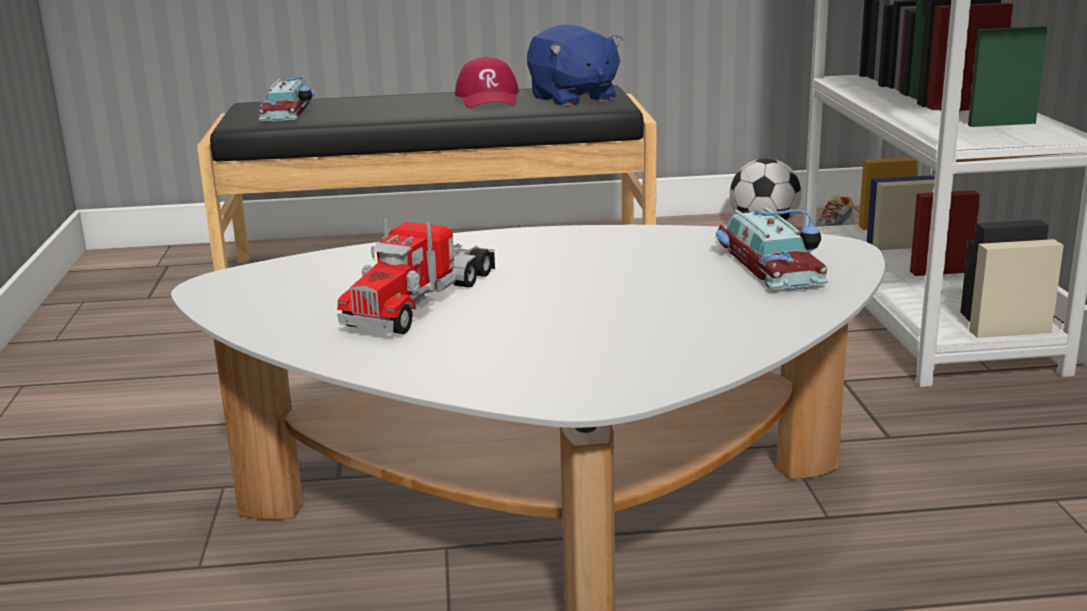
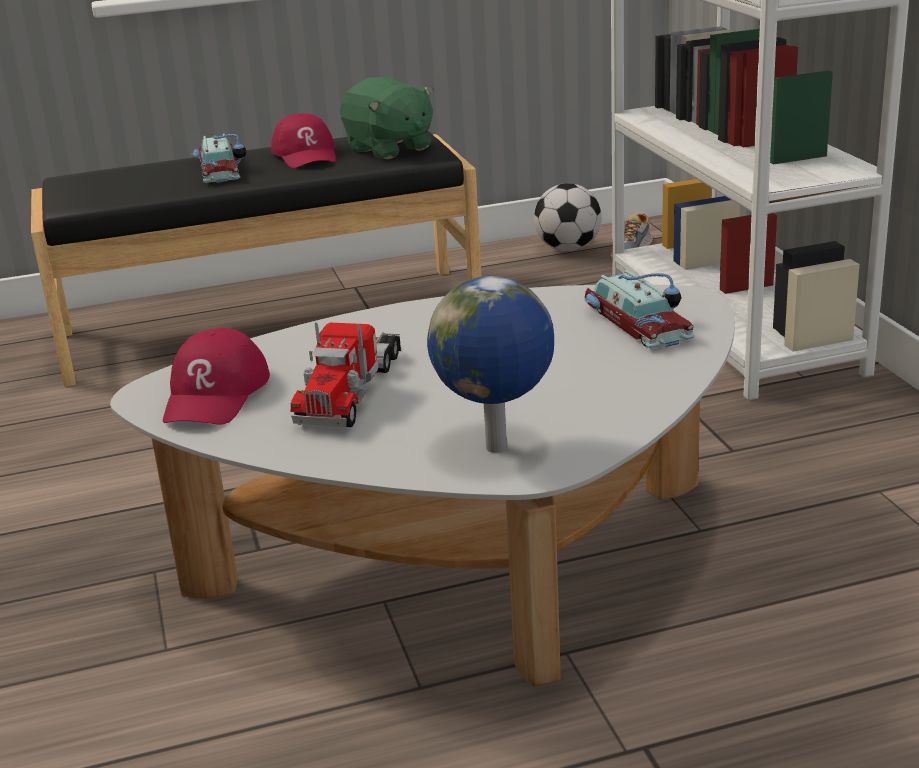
camera: 10 degrees left, 5 degrees up
(281, 292) = (216, 394): none -> red cap
(289, 112) = (112, 186): toy car -> toy car (222, 169)
(553, 371) = (498, 449): none -> globe
(573, 99) = (389, 149): blue plush toy -> green plush toy

